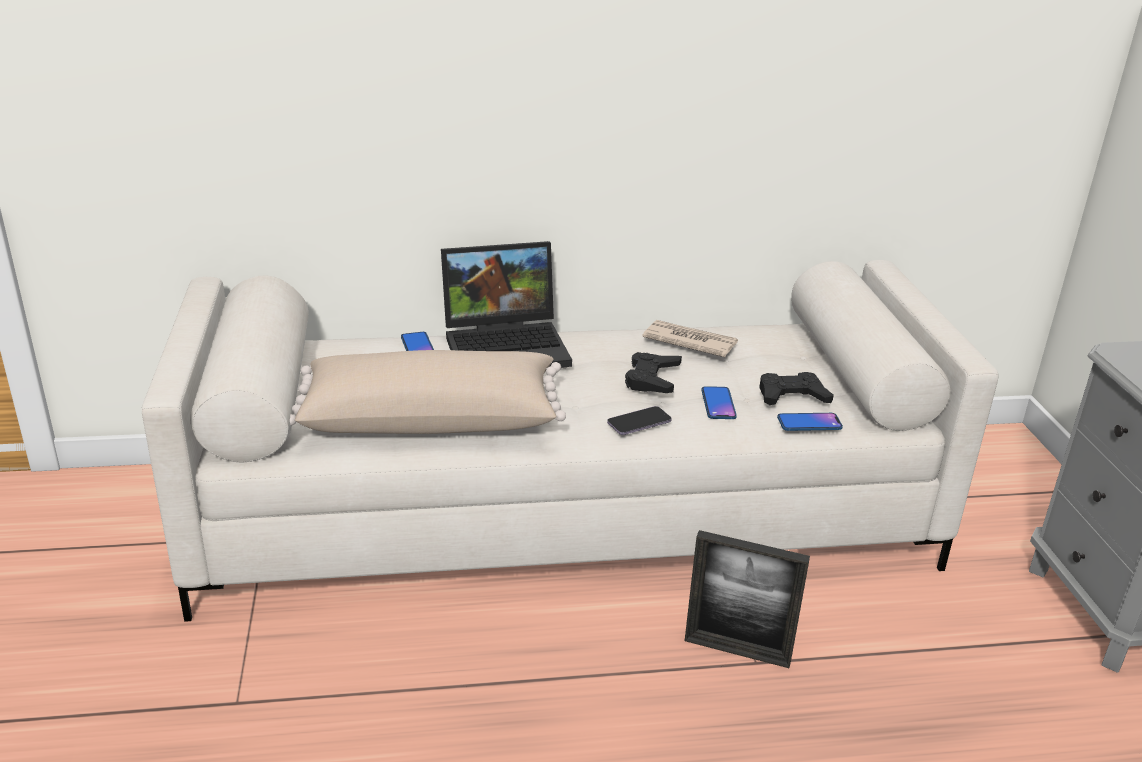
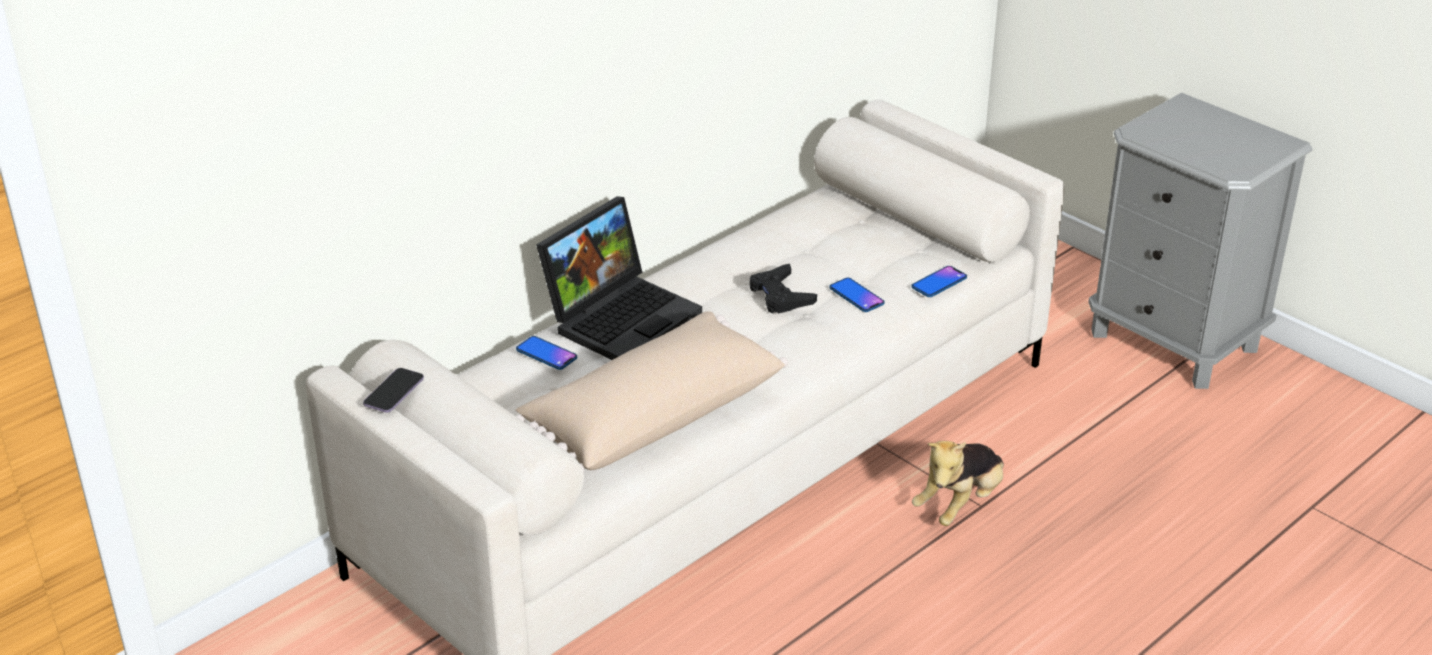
camera: 35 degrees left, 5 degrees up
(639, 422) = (819, 341): phone -> phone (394, 392)
(689, 341) = (765, 245): newspaper -> none
(737, 651) = (960, 504): picture frame -> plush toy
(791, 396) = (900, 263): black game controller -> none

